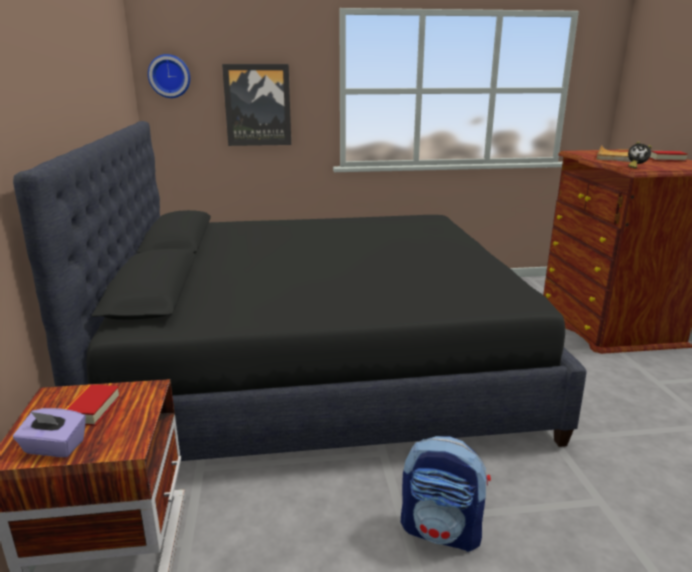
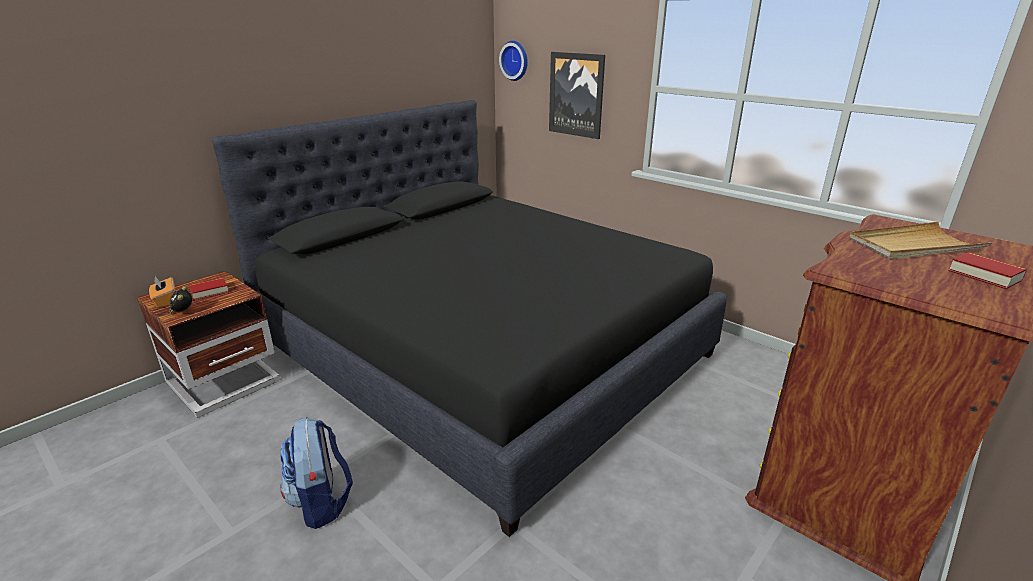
camera: 50 degrees right, 5 degrees up
(54, 448) = (166, 301): purple tissue box -> orange tissue box
(635, 167) = (850, 266): alarm clock -> alarm clock (183, 312)

